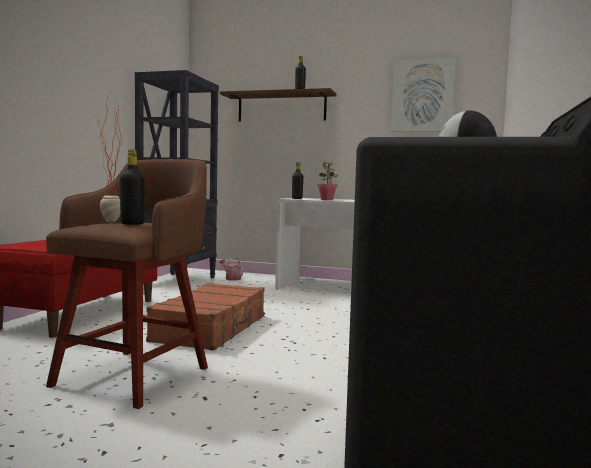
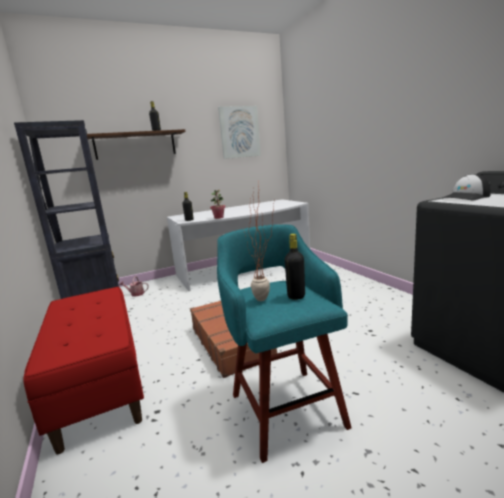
camera: 40 degrees left, 10 degrees up
(135, 375) = (285, 407): brown stool -> turquoise stool

